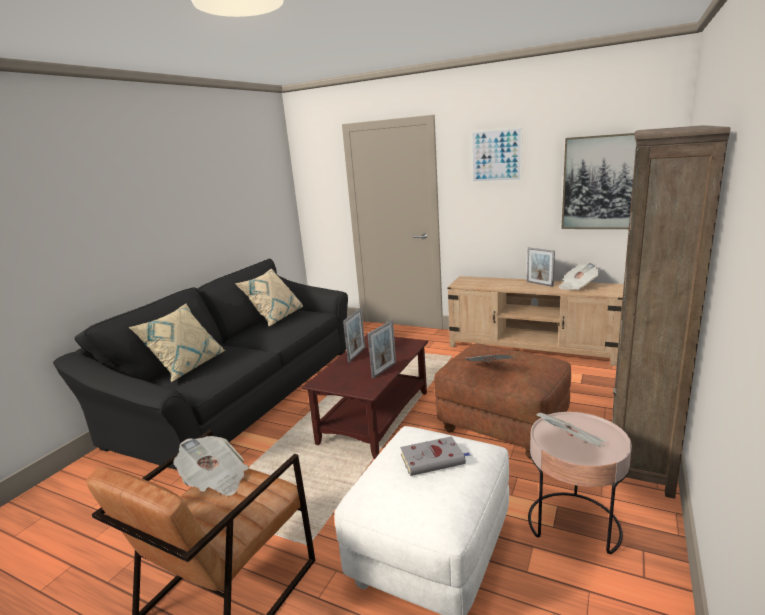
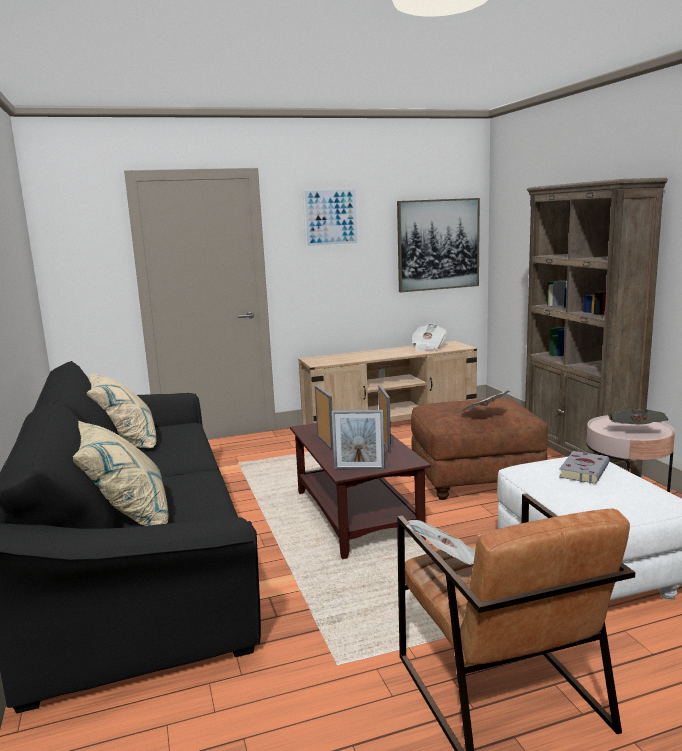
camera: 45 degrees left, 5 degrees down
(539, 284) = (392, 351): picture frame -> picture frame (359, 469)

